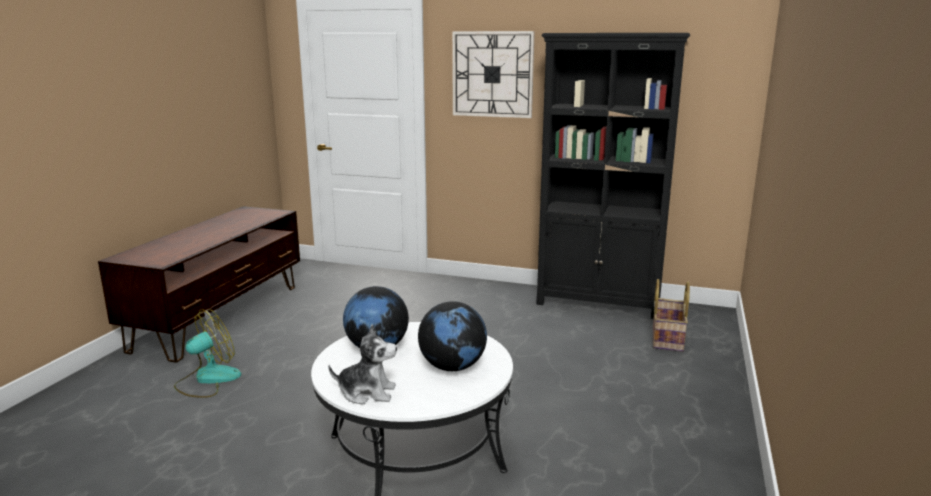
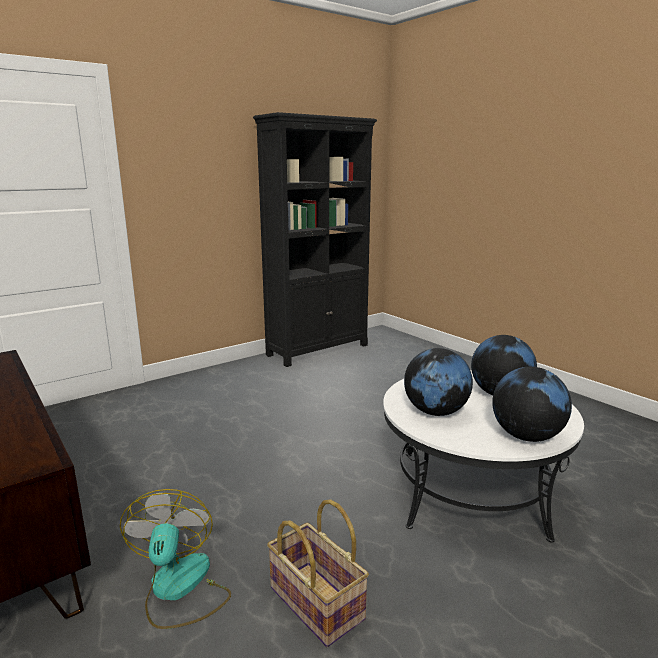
camera: 55 degrees left, 0 degrees up
(367, 392) = (526, 436): plush toy -> globe
(492, 74) = (197, 156): wall clock -> none
(666, 338) = (396, 353): basket -> basket (314, 603)

